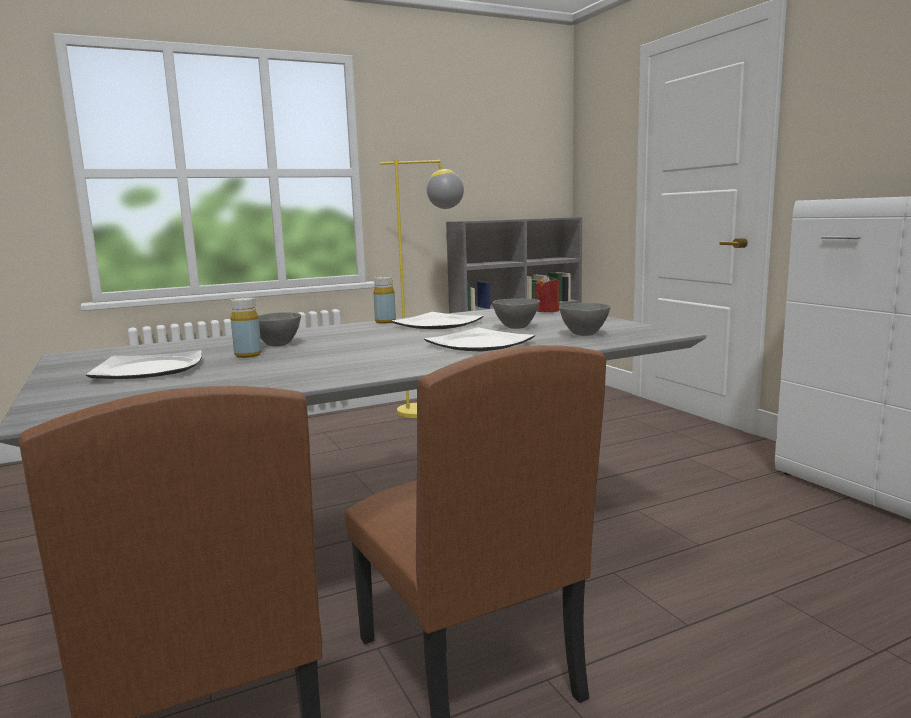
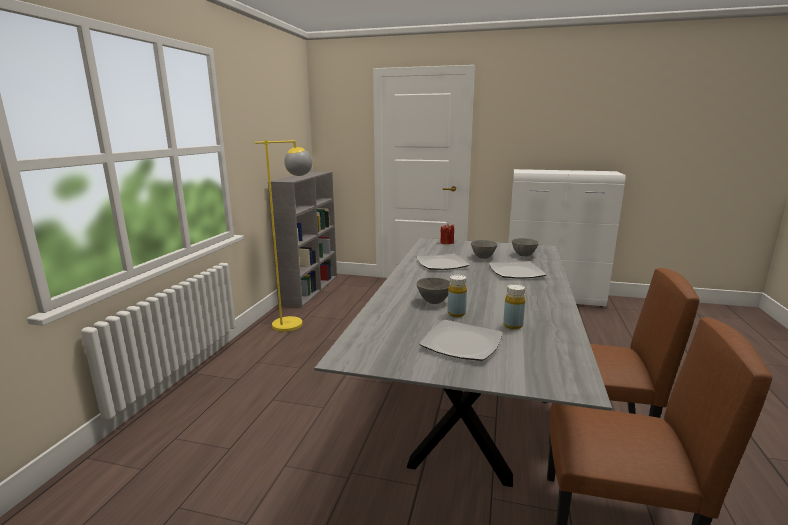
camera: 50 degrees left, 5 degrees up
(385, 322) = (406, 269): yellow bottle -> yellow bottle (513, 325)

